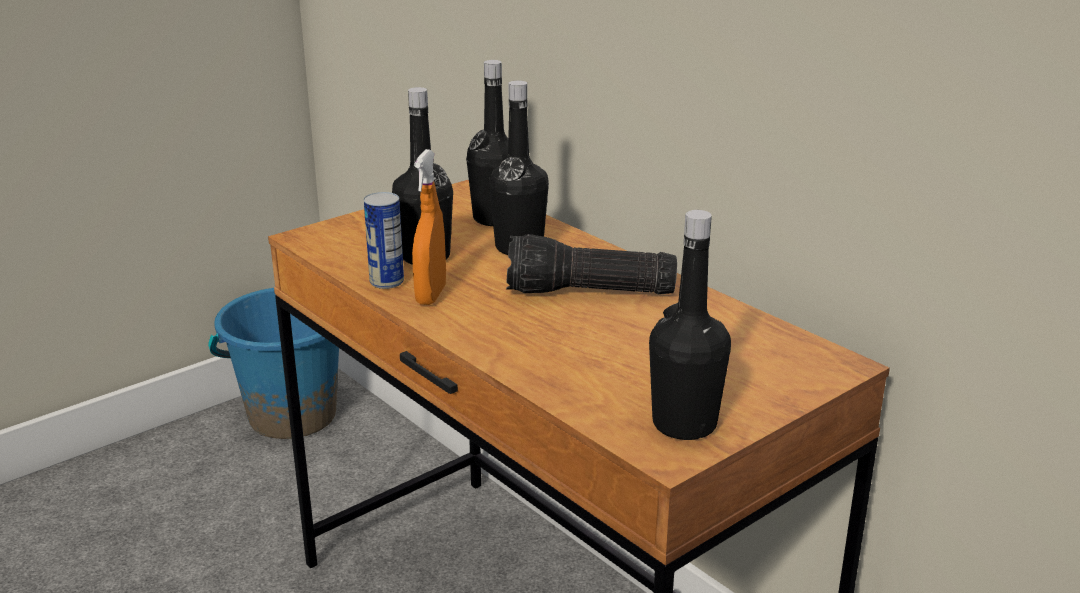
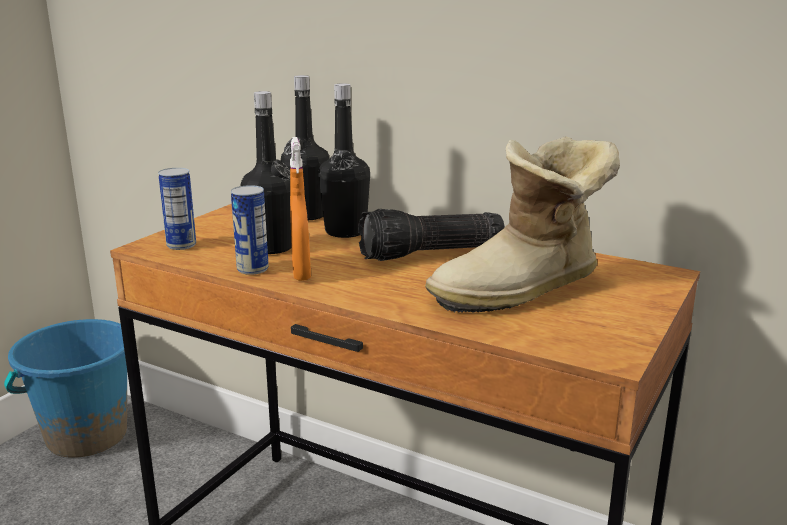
camera: 20 degrees left, 5 degrees down
(338, 240) = (181, 245): none -> can
(647, 359) = (524, 292): none -> boot
(684, 424) = (600, 332): black bottle -> none

